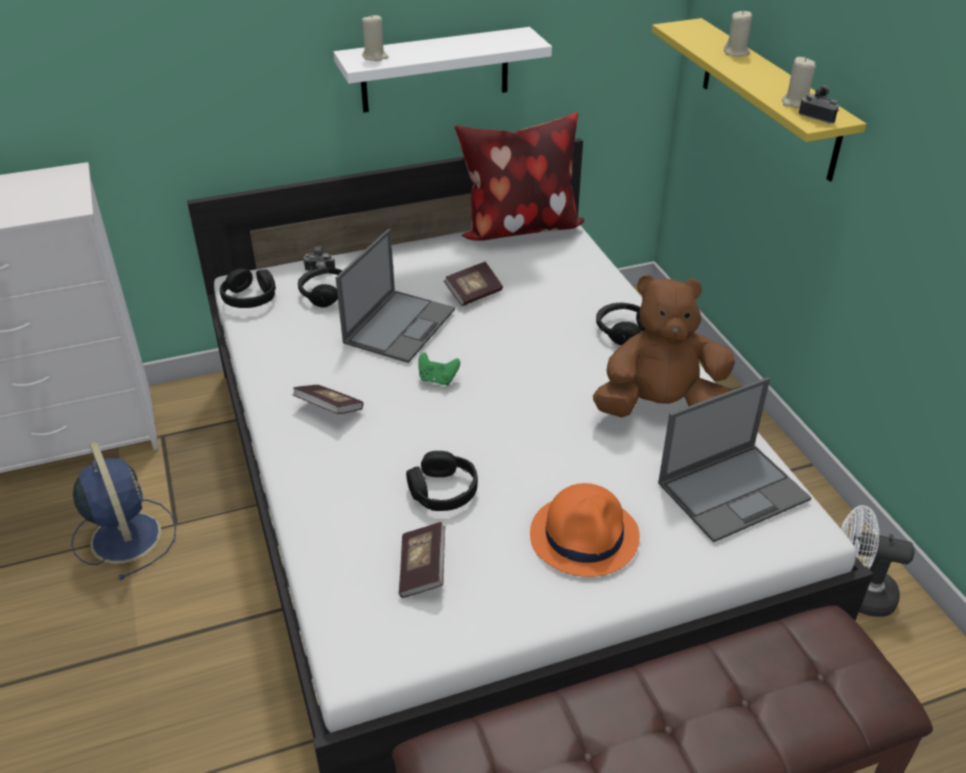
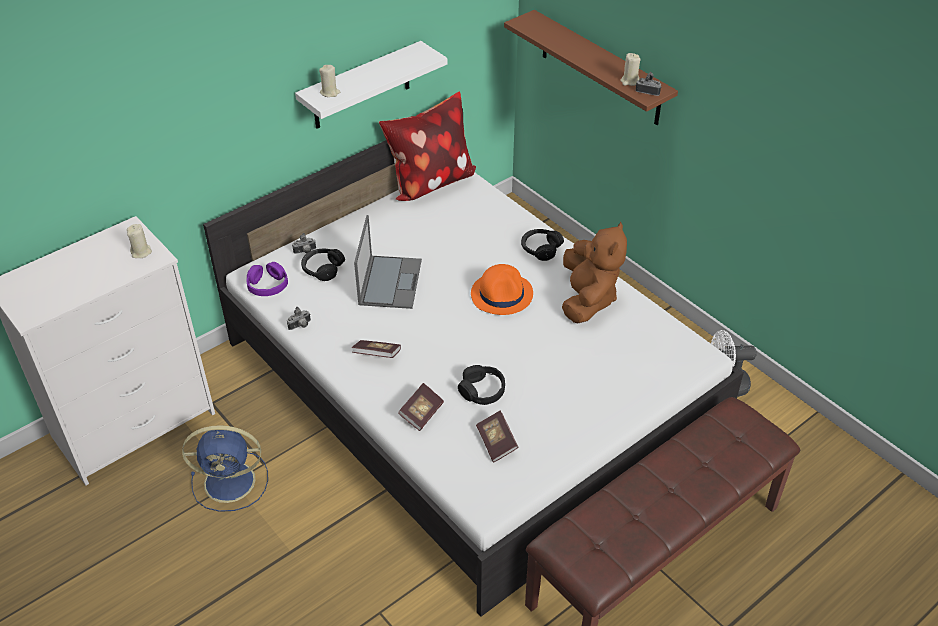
camera: 20 degrees left, 5 degrees up
(125, 535) = (232, 481): blue fan -> blue fan turned 135 degrees clockwise
(250, 297) = (267, 285): black headphones -> purple headphones
(257, 352) = (300, 326): none -> camera
(437, 379) = (438, 315): green game controller -> none
(473, 294) = (426, 244): book -> book (421, 413)
(585, 536) = (581, 395): orange hat -> orange hat (502, 294)
(660, 407) = (587, 299): brown plush toy -> brown plush toy turned 120 degrees clockwise
(734, 490) = (654, 343): laptop -> none
(736, 52) = (573, 41): beige candle -> beige candle (141, 252)
(768, 98) = (600, 68): yellow shelf -> brown shelf

